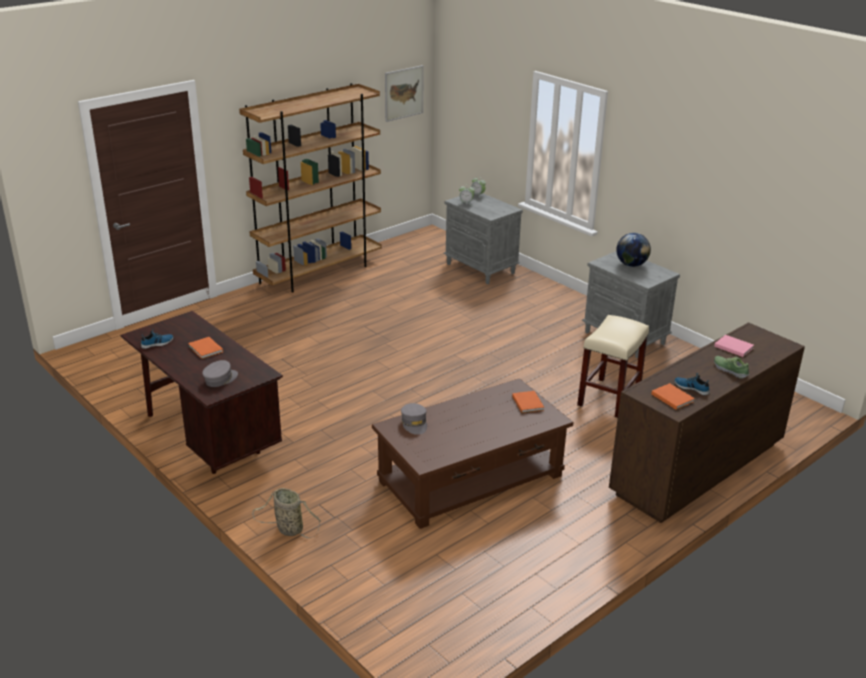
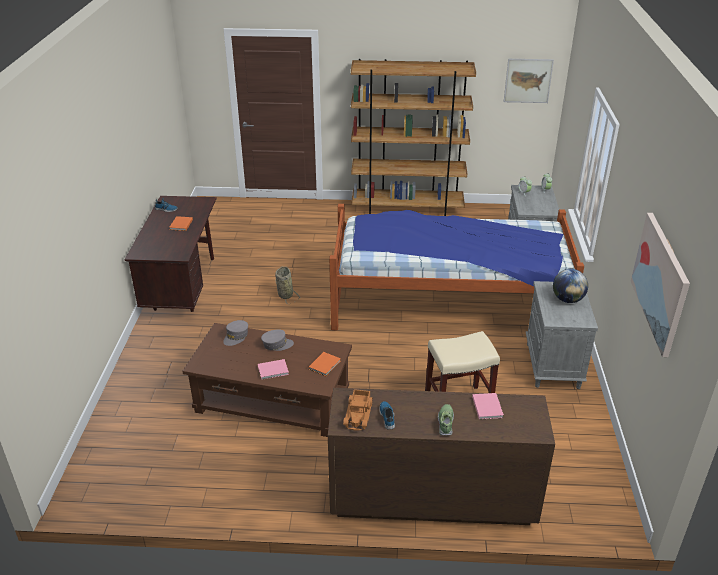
camera: 45 degrees right, 5 degrees up
(220, 379) = (156, 247): grey cap -> grey cap (277, 344)
(288, 529) = (135, 365): basket -> basket (285, 294)
(478, 330) = (447, 301): none -> bed
(496, 429) = (274, 370): none -> pink book
(672, 397) = (359, 414): orange book -> toy truck
(772, 194) = (661, 282): none -> picture

